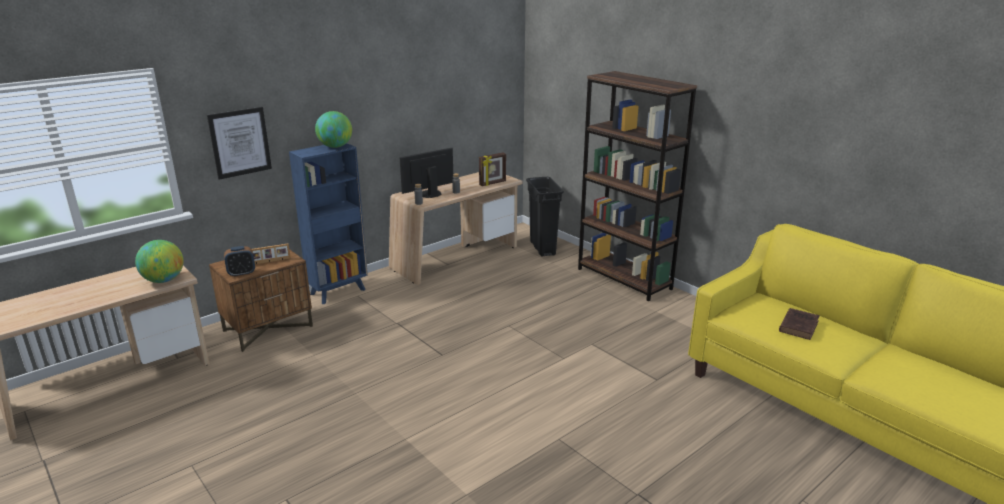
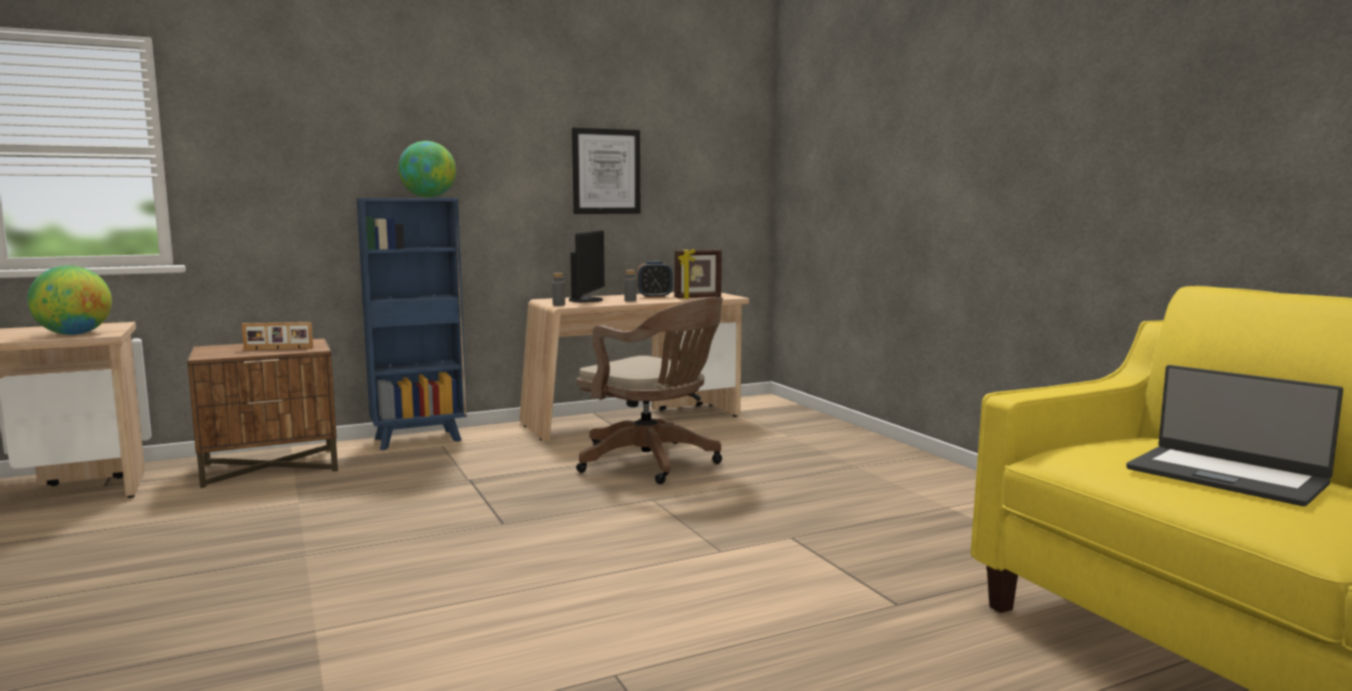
camera: 15 degrees right, 15 degrees down
(240, 142) = (279, 172): picture -> picture (606, 171)
(241, 273) = (220, 355): alarm clock -> alarm clock (654, 297)
(429, 194) = (587, 300): monitor -> monitor turned 120 degrees clockwise
(491, 296) = (653, 463): none -> brown office chair
(542, 248) = (783, 420): black trash can -> none
(624, 279) = (907, 463): brown bookcase -> none
(799, 326) = (1226, 476): brown book -> laptop

